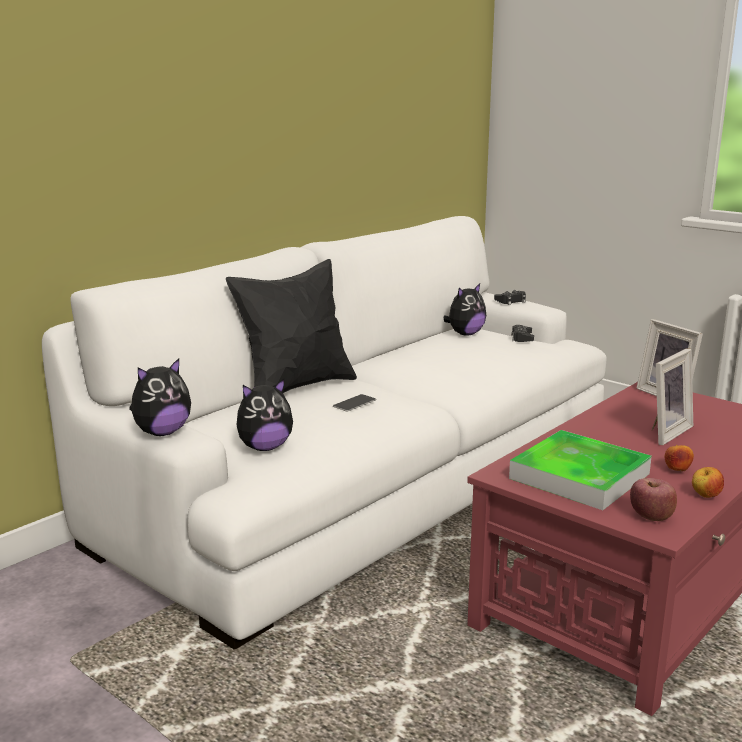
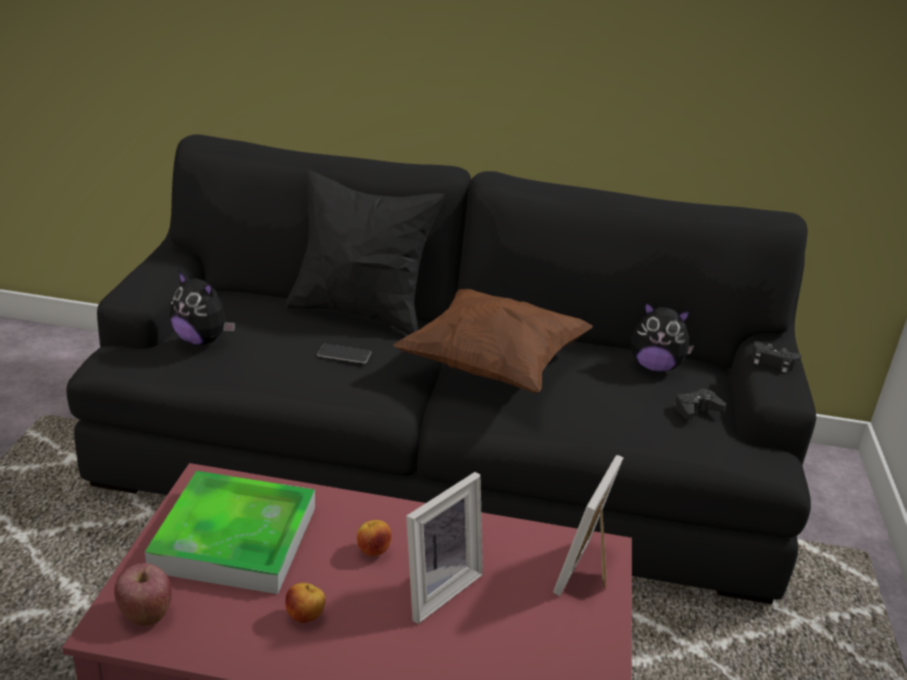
camera: 55 degrees right, 10 degrees up
(162, 432) = (137, 280): plush toy -> none
(370, 485) = (443, 464): white sofa -> black sofa
(418, 370) = (492, 366): none -> brown pillow
(664, 432) = (435, 588): picture frame -> picture frame turned 60 degrees counterclockwise
(705, 496) = (234, 653): apple -> apple (372, 551)

